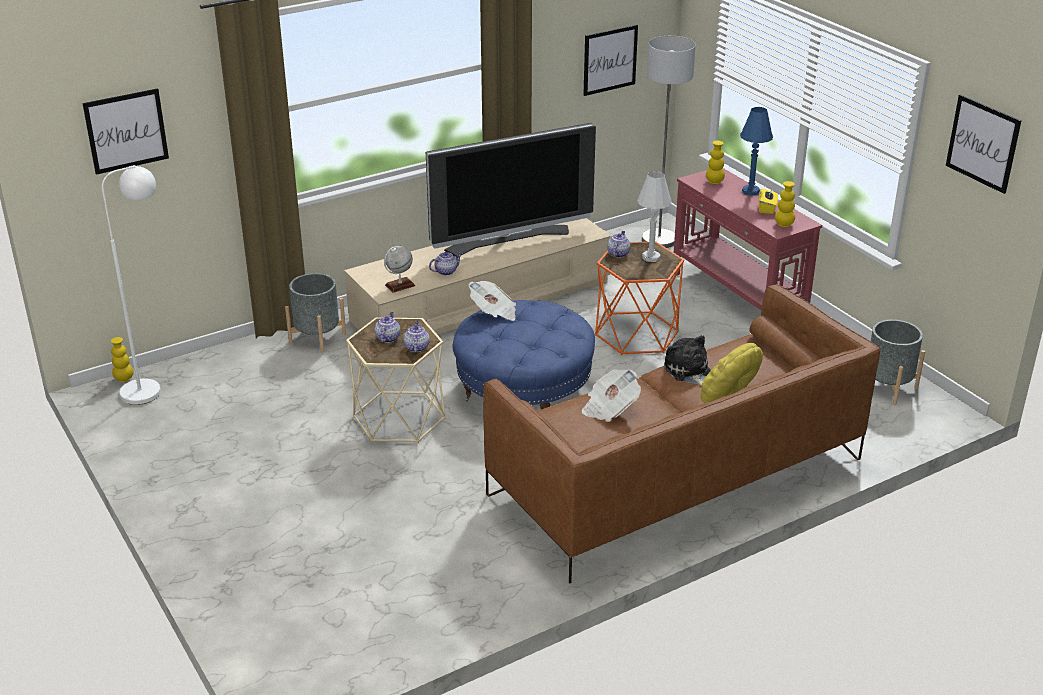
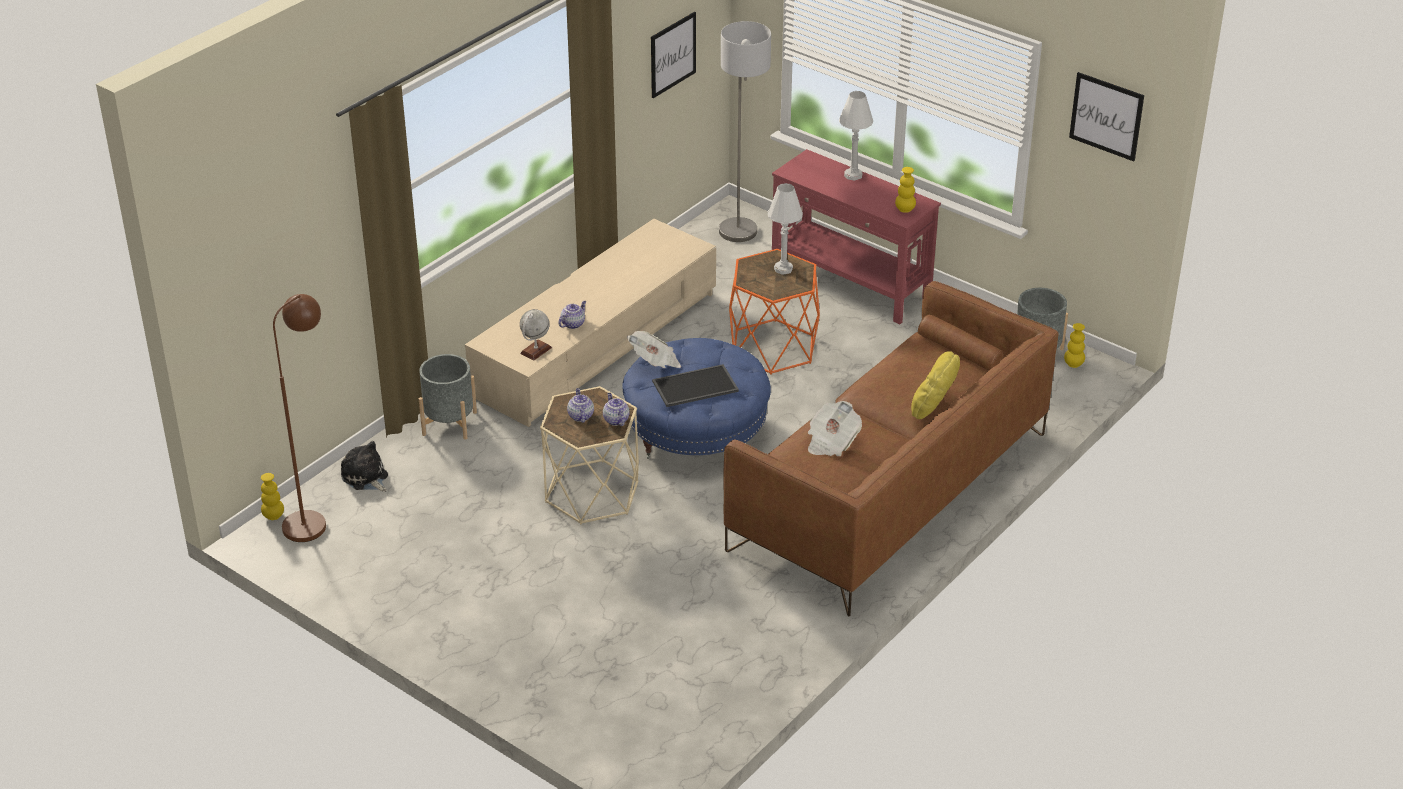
camera: 20 degrees left, 5 degrees up
(126, 131) = (268, 257): picture -> none
(152, 389) = (314, 521): white floor lamp -> brown floor lamp
(509, 240) = (615, 273): television -> none
(515, 339) = (695, 387): none -> tray
(618, 253) = (748, 271): teapot -> none
(688, 371) = (881, 387): plush toy -> plush toy (366, 478)
(714, 182) = (811, 170): yellow vase -> yellow vase (1073, 364)
(751, 191) = (853, 175): blue table lamp -> white table lamp
(767, 208) = (879, 193): yellow tissue box -> none

